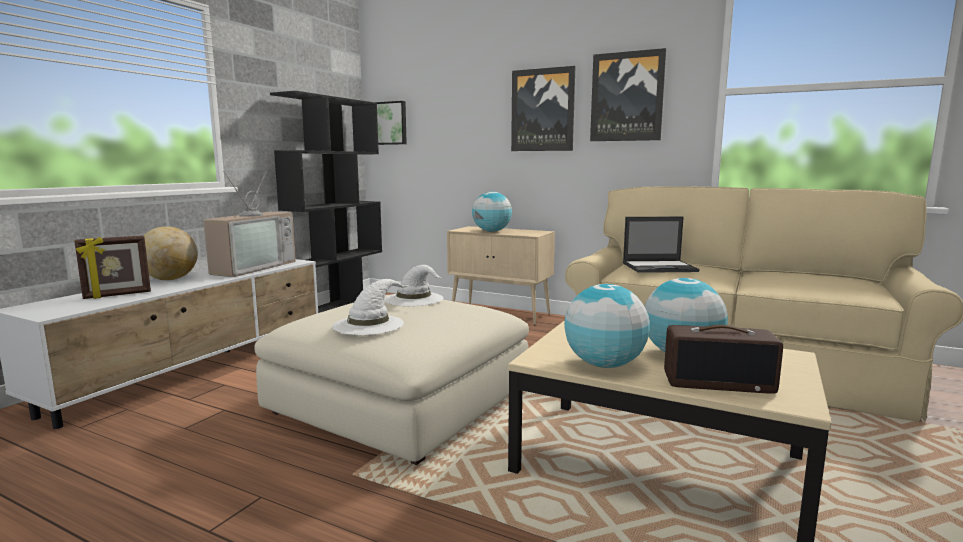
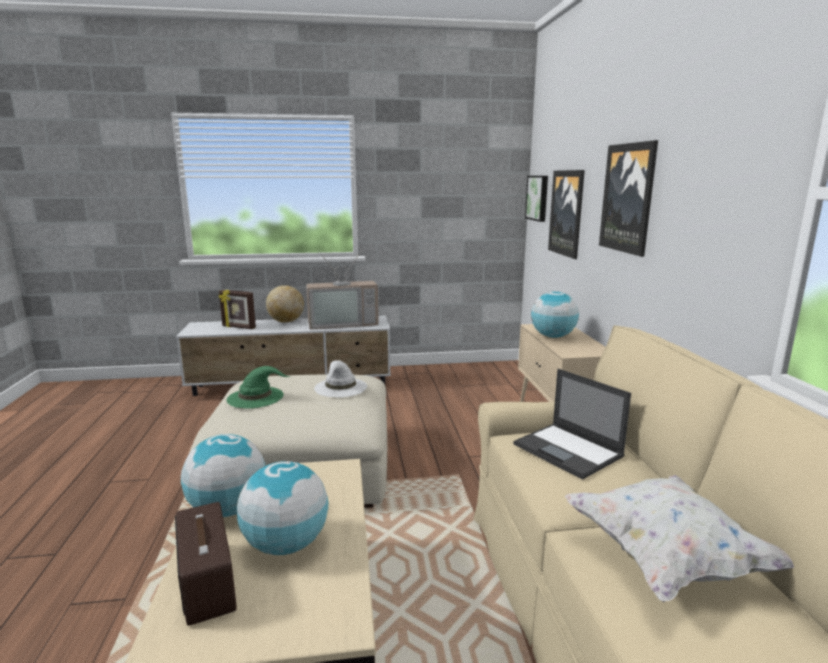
camera: 55 degrees right, 5 degrees up
(338, 306) = (458, 368): black bookcase -> none
(369, 324) = (256, 397): white hat -> green hat
(627, 97) = (701, 189): picture -> picture (567, 213)
(788, 278) = (665, 558): none -> white pillow

